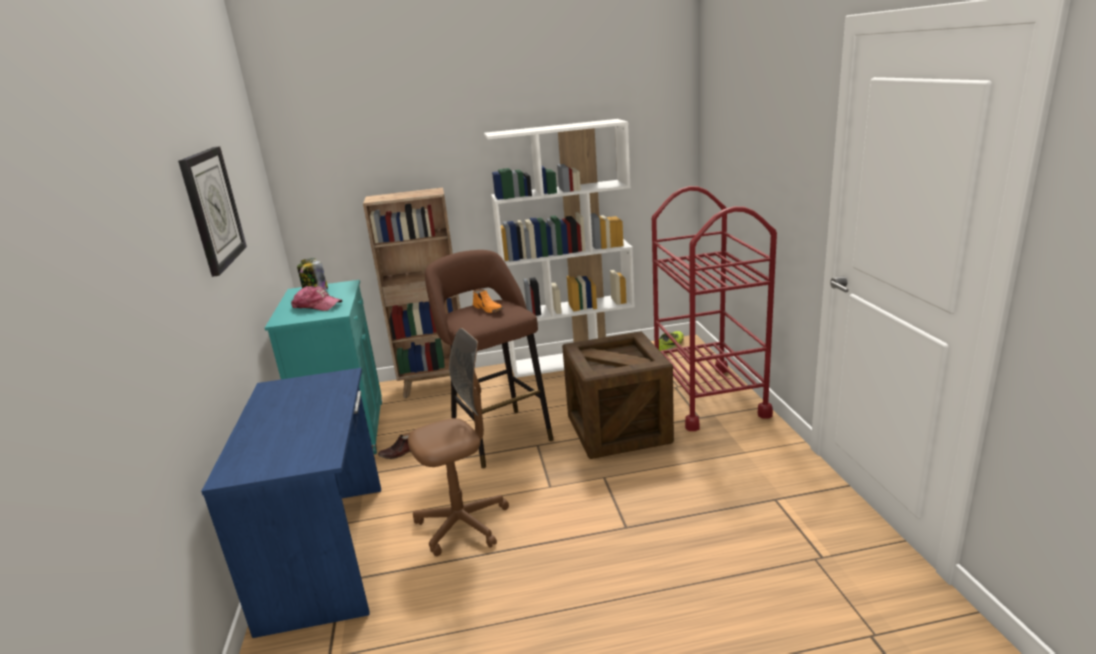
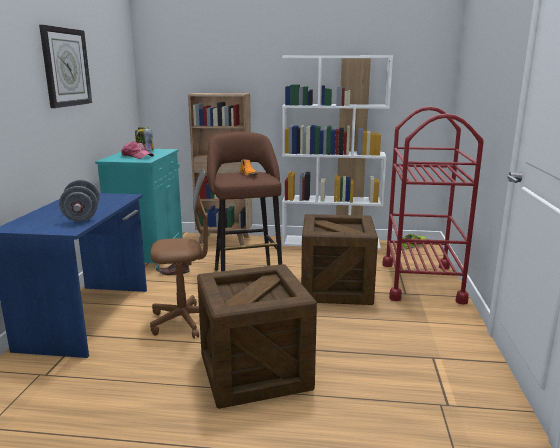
camera: 15 degrees right, 5 degrees down
(315, 429) = (82, 216): none -> grey dumbbell
(593, 574) = (255, 372): none -> crate

